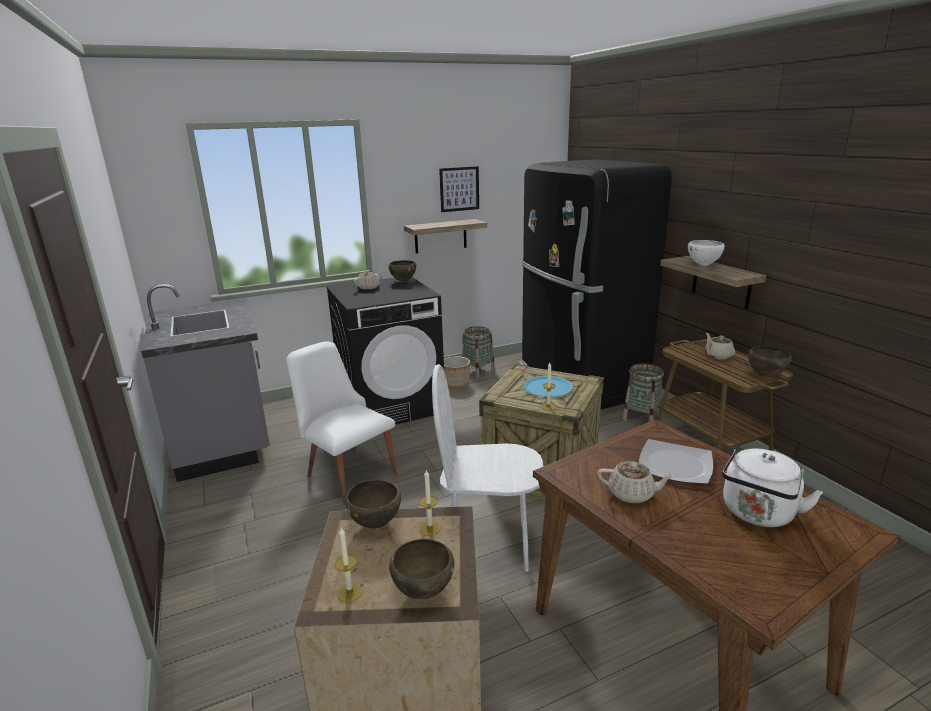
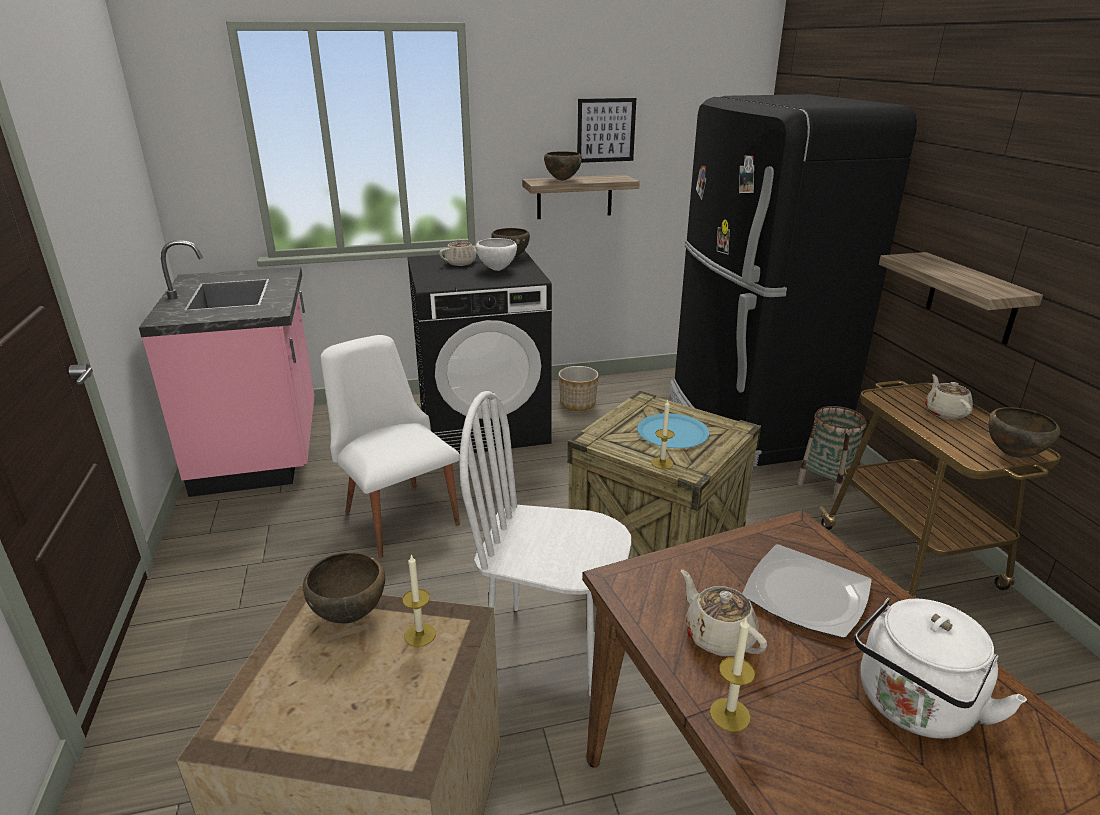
camera: 10 degrees right, 5 degrees up
(224, 441) = (262, 449): grey counter -> pink counter
(349, 592) = (271, 719): candle -> candle (729, 714)
(422, 592) = (369, 737): brown bowl -> brown bowl (562, 180)
(477, 371) = (612, 389): basket -> none
(632, 494) = (718, 636): beige teapot -> beige teapot turned 150 degrees counterclockwise
(703, 265) = (945, 270): white bowl -> white bowl (497, 270)

